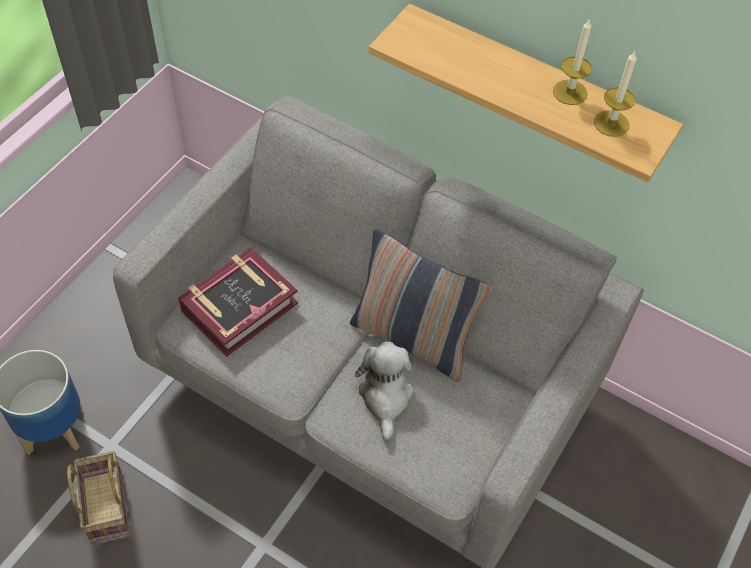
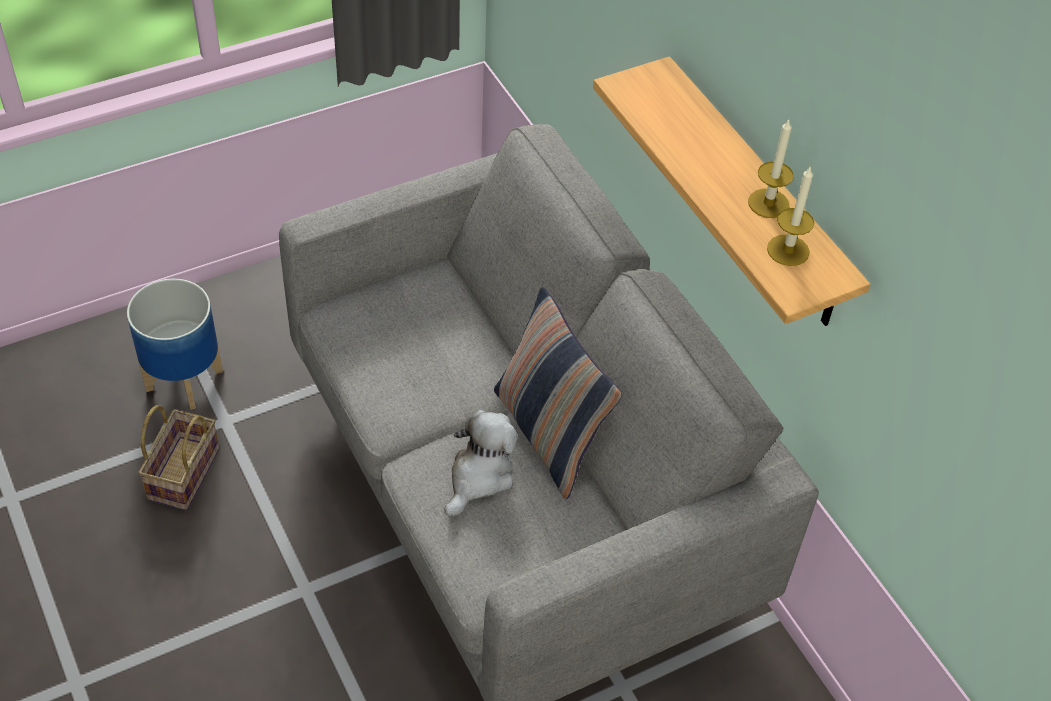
camera: 30 degrees right, 5 degrees down
(239, 306) = (395, 323): book -> none

